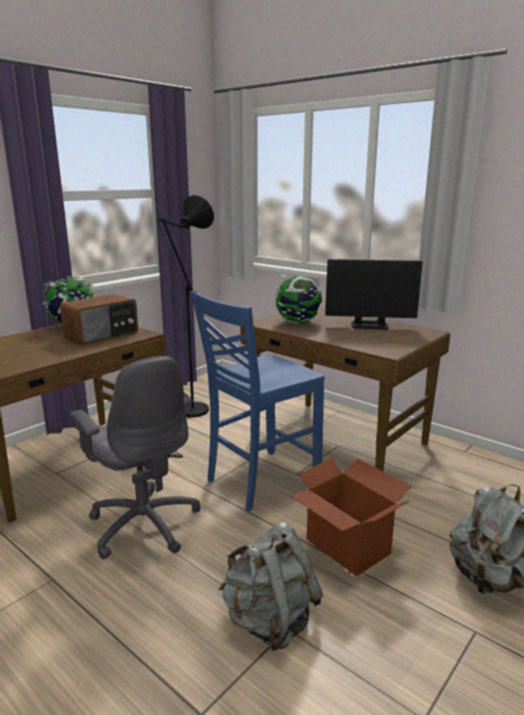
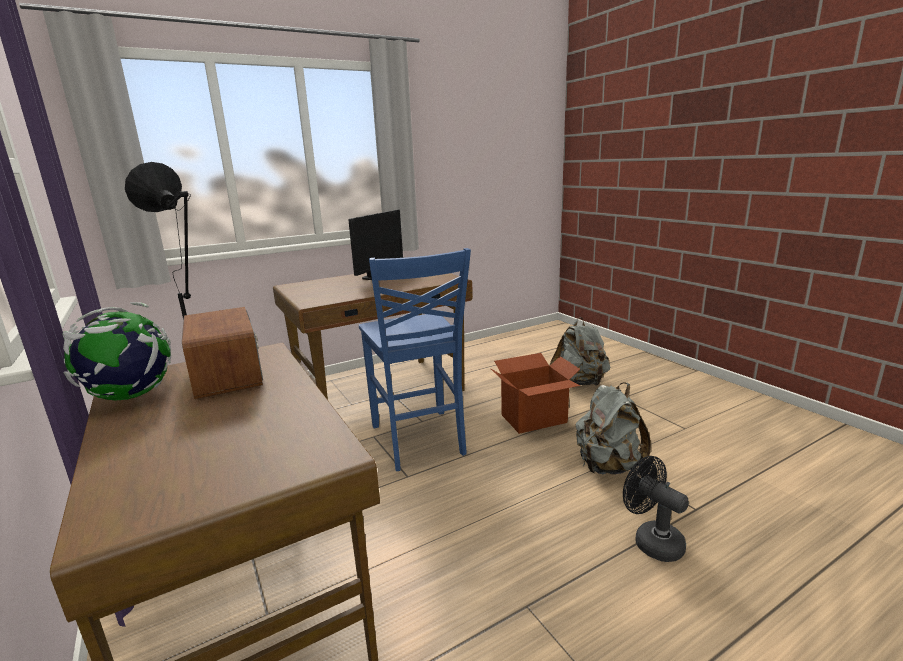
camera: 70 degrees left, 0 degrees up
(135, 664) = (651, 540): none -> black fan
(144, 523) = (452, 523): grey office chair -> none
(298, 322) = (334, 292): globe -> none

